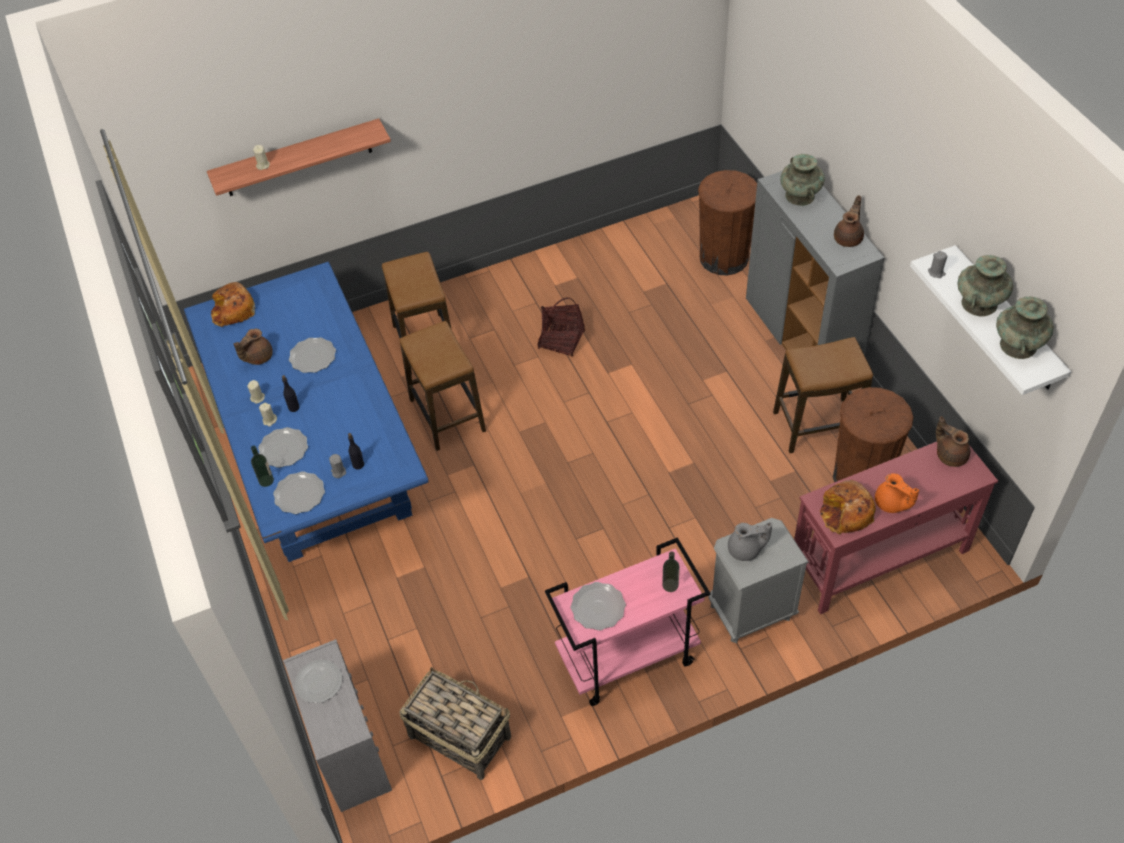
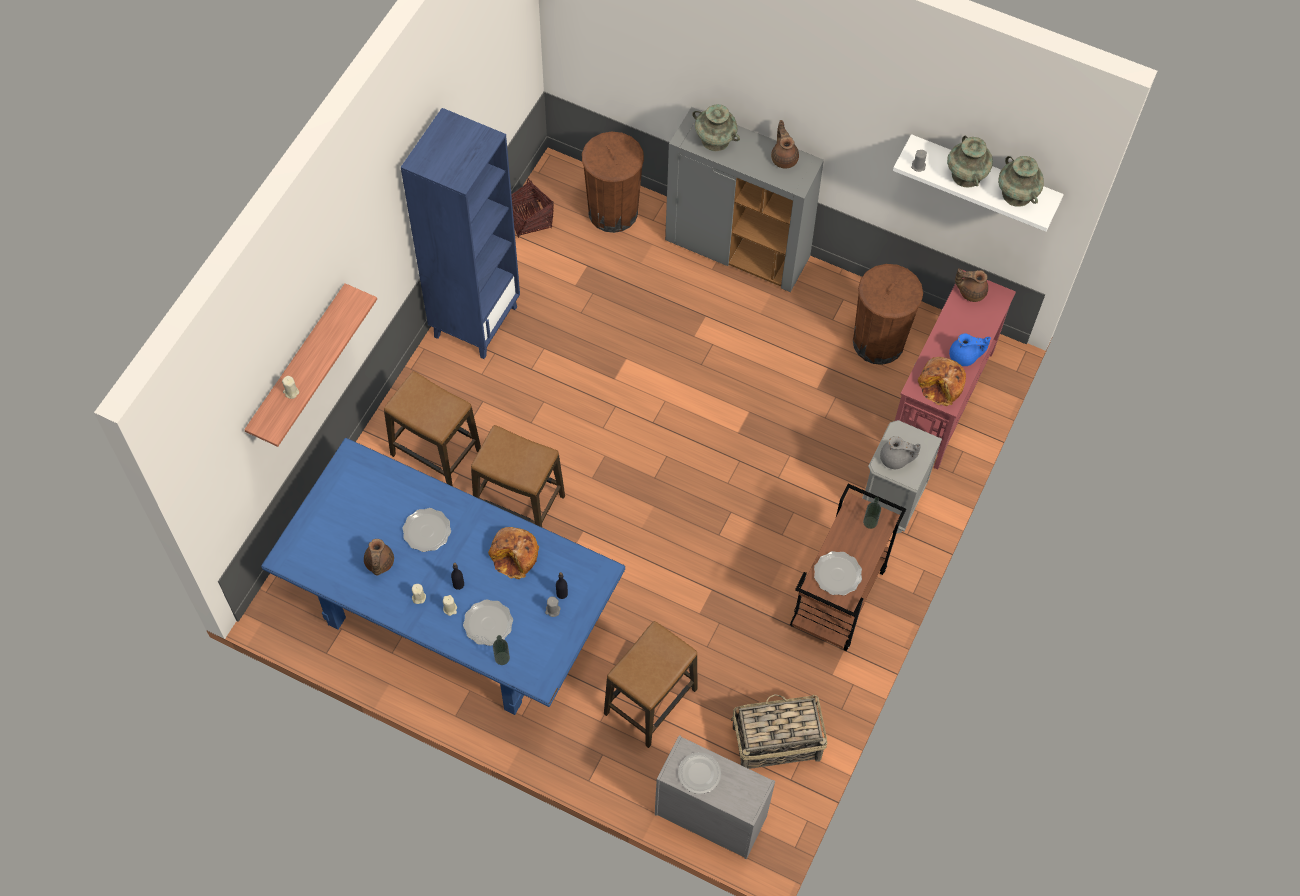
camera: 45 degrees left, 10 degrees up
(233, 311) = (310, 538): bread -> bread (515, 555)
(300, 494) = (541, 649): plate -> none
(544, 273) = (475, 321): none -> blue bookcase
(561, 340) = (549, 374): basket -> basket (529, 219)
(627, 659) = (838, 599): pink cart -> brown cart
(746, 550) = (895, 459): grey teapot -> grey teapot turned 60 degrees clockwise
(817, 426) = (812, 319): stool -> stool (650, 702)
(891, 504) = (964, 357): orange teapot -> blue teapot

